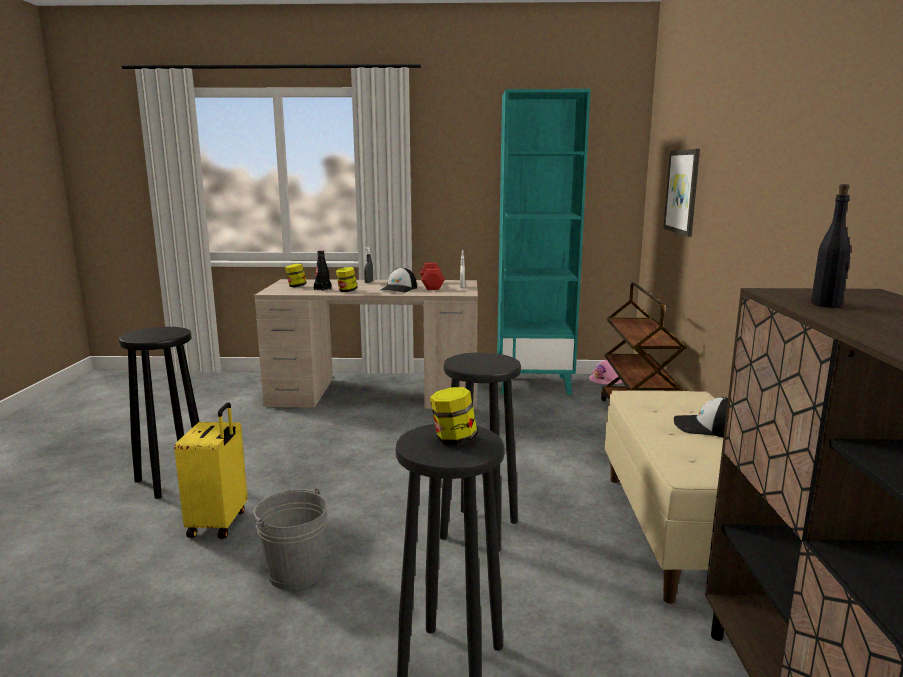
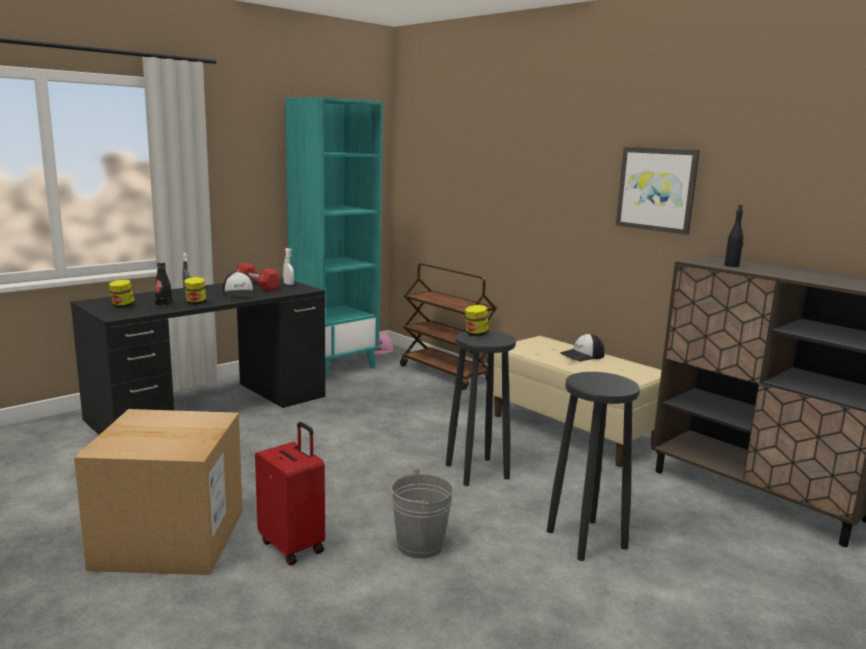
camera: 45 degrees left, 0 degrees up
(173, 480) = (170, 539): black stool -> cardboard box
(219, 523) = (293, 546): yellow suitcase -> red suitcase
(376, 393) = (212, 407): beige desk -> black desk
(453, 440) = (601, 381): jar -> jar (476, 334)
(683, 191) = (465, 189): picture -> picture (657, 189)

